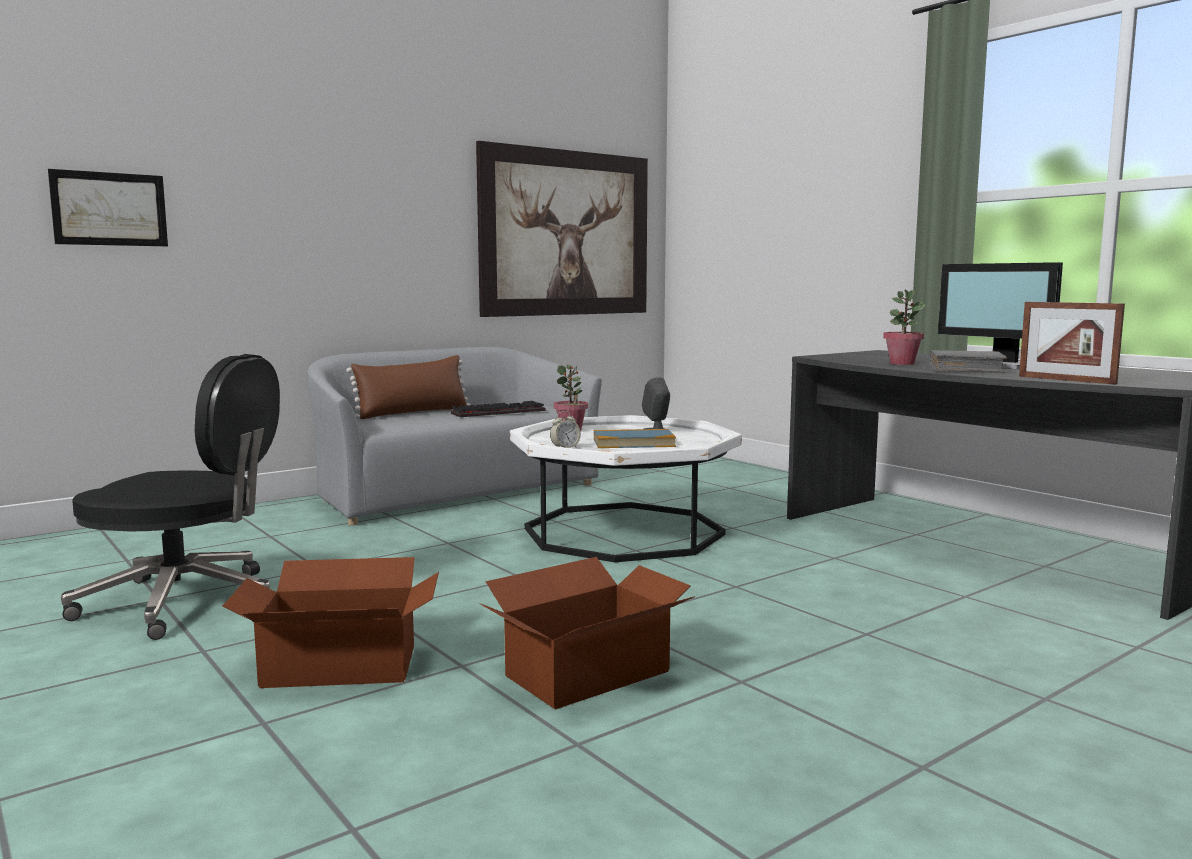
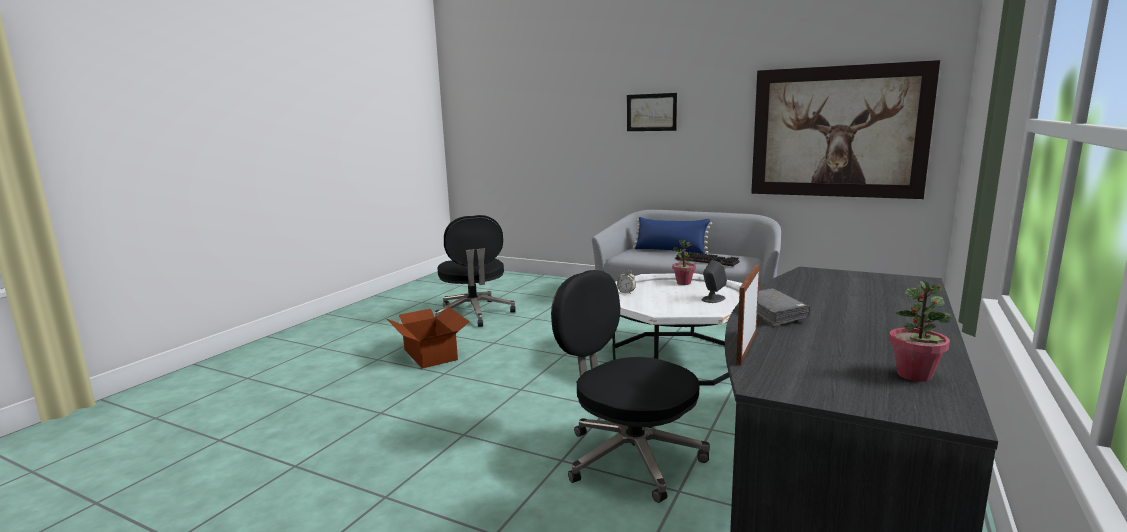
camera: 65 degrees right, 5 degrees up
(109, 209) = (552, 132): picture -> picture (651, 112)
(413, 413) = (670, 251): brown pillow -> blue pillow
(585, 673) = (450, 398): cardboard box -> none
(633, 443) = (666, 301): book -> none
(878, 601) = (629, 457): none -> black office chair
(902, 363) = (799, 294): potted plant -> potted plant (914, 375)
(1003, 365) = (857, 323): monitor -> none

